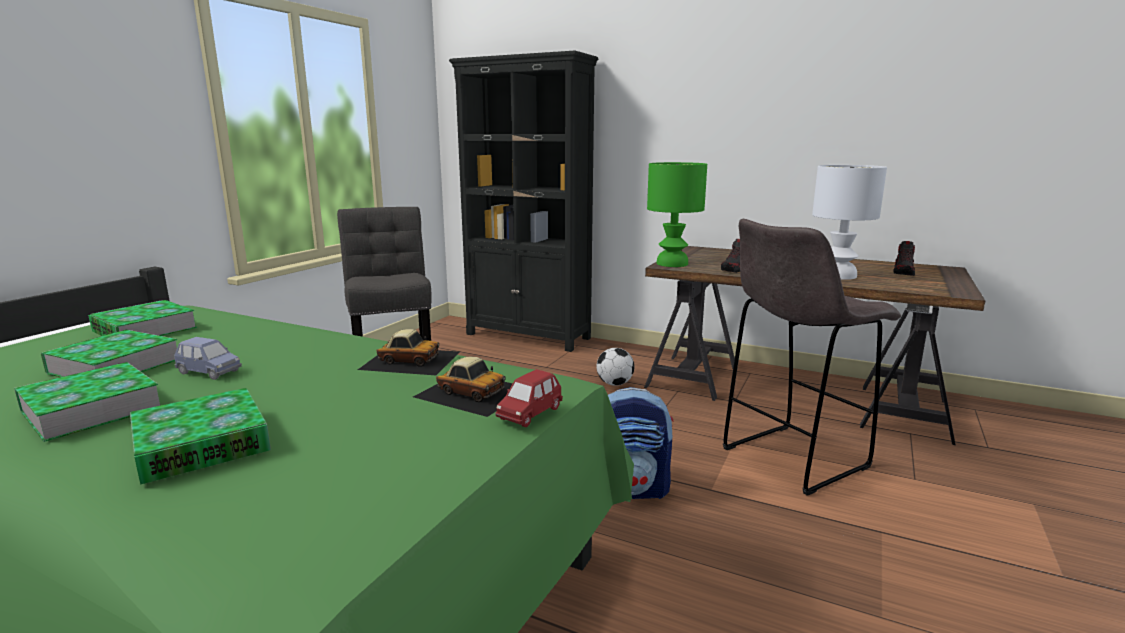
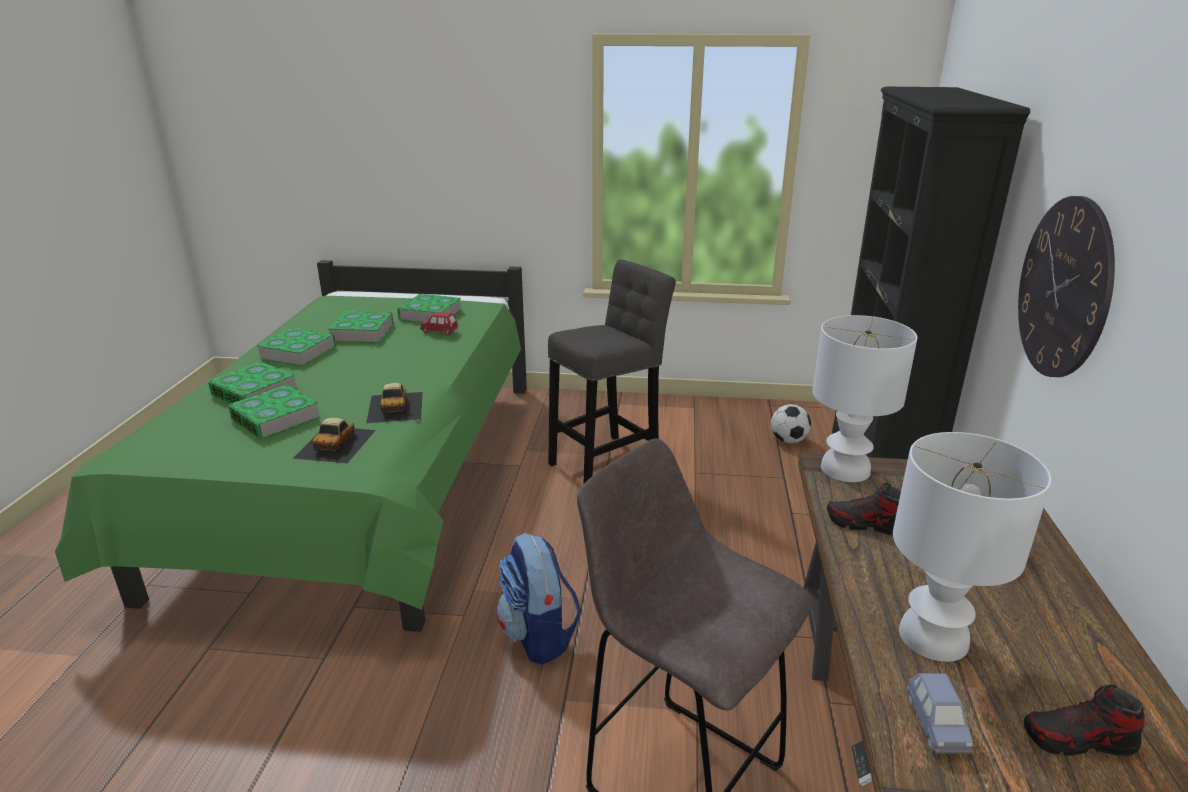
camera: 70 degrees right, 10 degrees up
(209, 372) = (356, 357): blue toy car -> blue toy car (935, 726)
(340, 427) = (275, 418): none -> book
(530, 414) = (299, 472): red toy car -> red toy car (439, 331)
(614, 384) = (789, 576): football -> football (788, 440)
(673, 264) = (845, 470): green table lamp -> white table lamp
(680, 140) = (1064, 288): none -> wall clock

